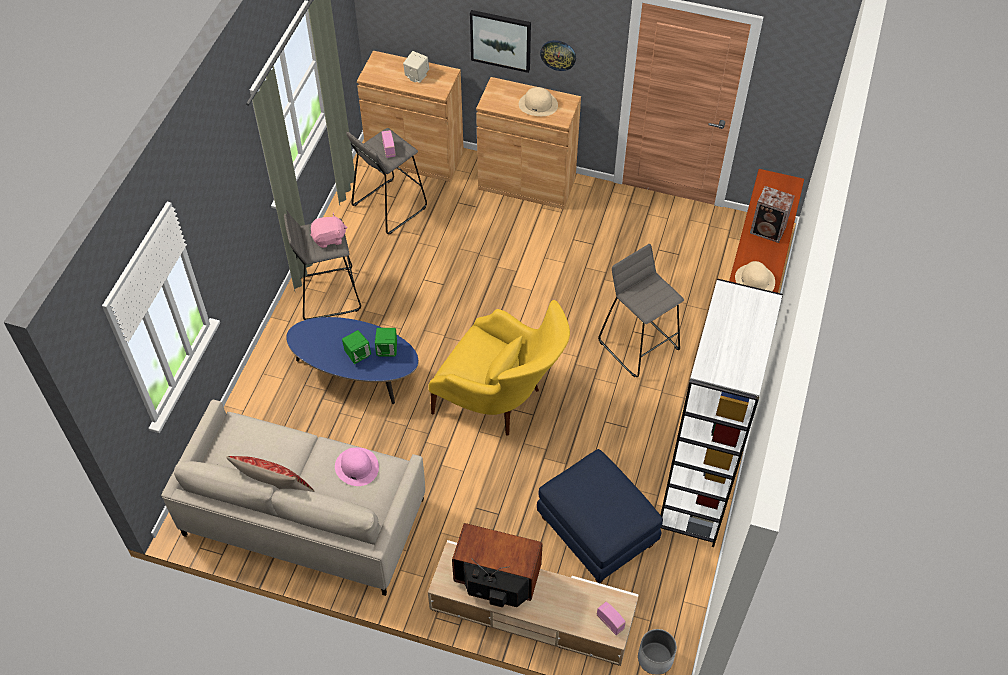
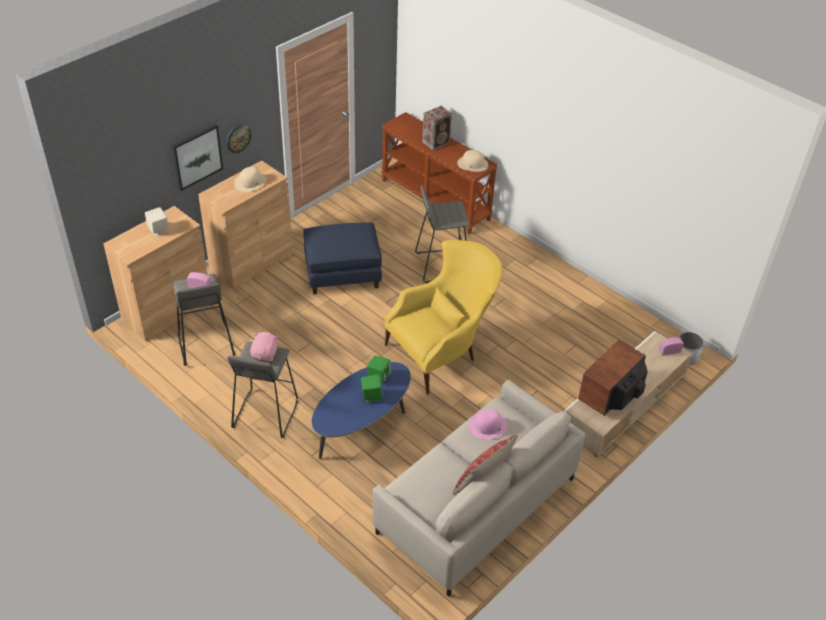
camera: 65 degrees left, 10 degrees down
(598, 531) = (578, 345): blue ottoman -> blue ottoman (343, 274)
(697, 492) = (574, 287): white bookcase -> none

